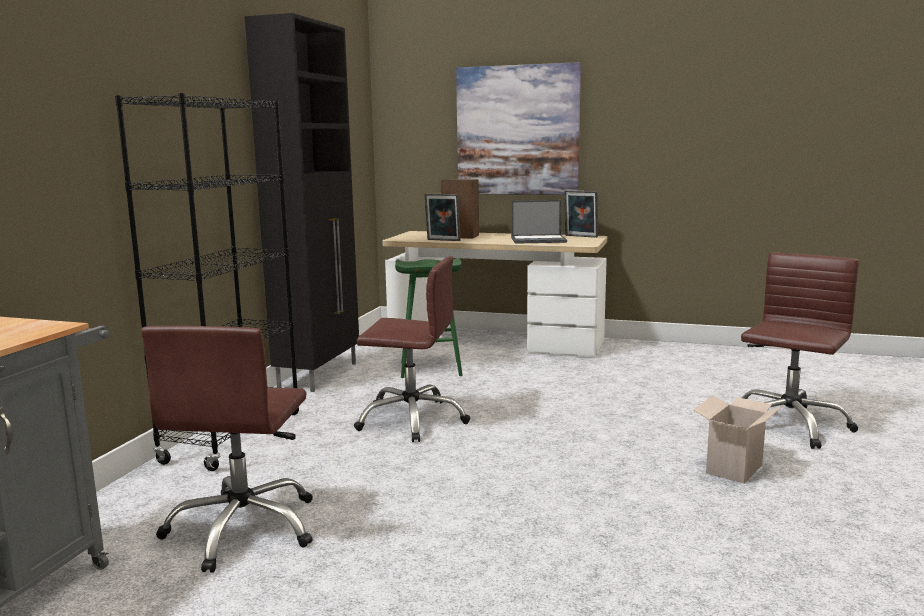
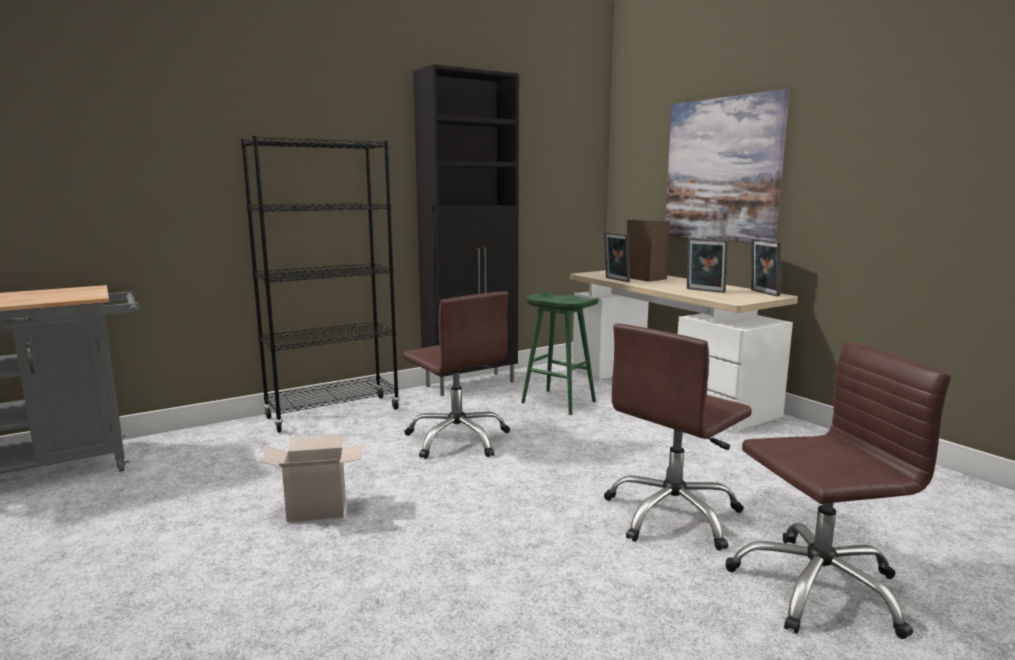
camera: 40 degrees right, 0 degrees up
(244, 529) = (213, 478): brown office chair -> brown office chair (673, 515)
(539, 240) = (704, 291): laptop -> picture frame
(733, 468) = (633, 603): cardboard box -> cardboard box (319, 509)

